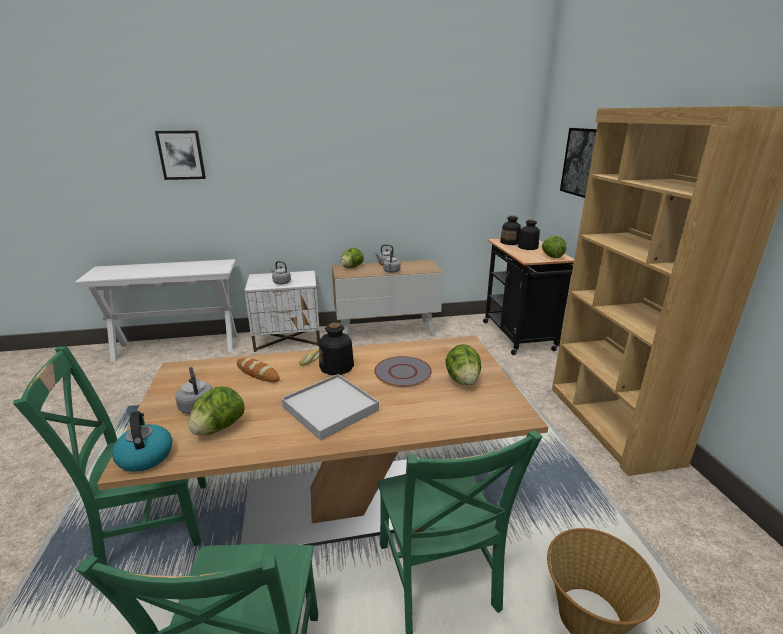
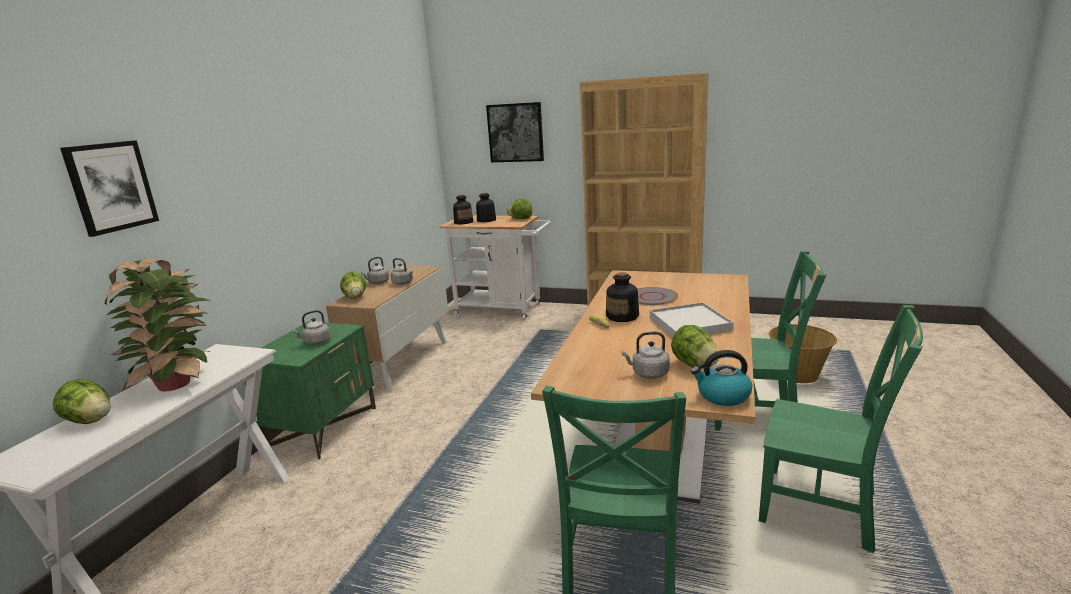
camera: 60 degrees left, 5 degrees down
(180, 268) = (177, 383): none -> potted plant
(257, 373) = (604, 346): bread -> none
(288, 339) = (323, 427): white nightstand -> green nightstand
(463, 380) = (678, 283): lettuce -> lettuce (90, 420)
(521, 338) = (503, 310): black cart -> white cart

